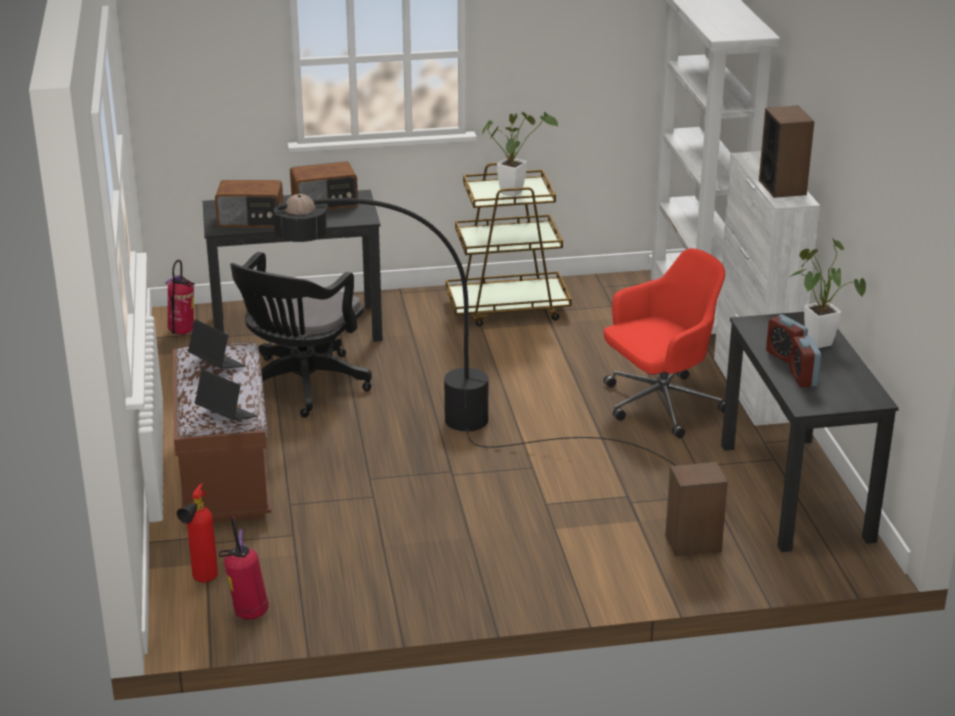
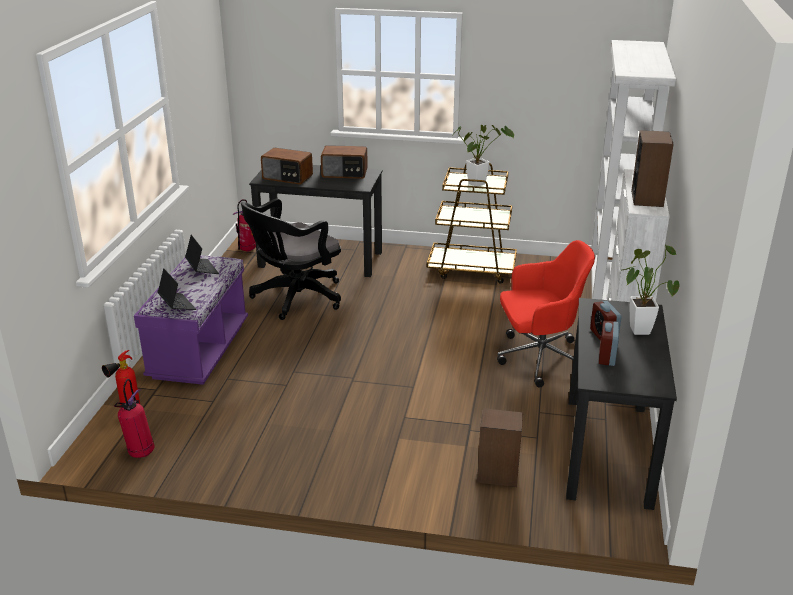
camera: 20 degrees right, 0 degrees up
(224, 478) = (199, 351): brown bench -> purple bench
(430, 445) = (351, 356): black floor lamp -> none

